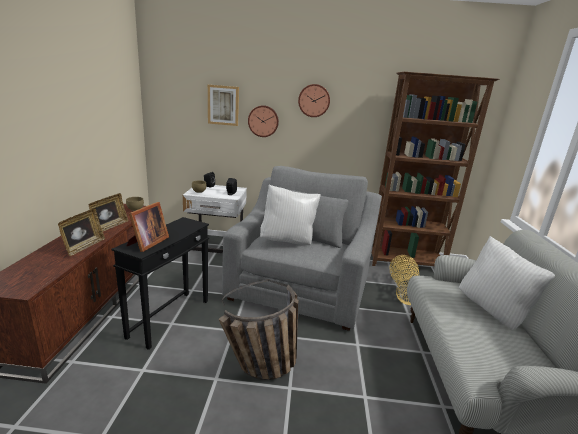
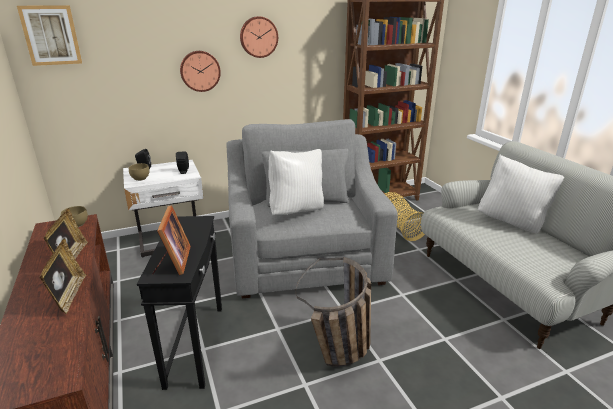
camera: 25 degrees left, 5 degrees up
(223, 105) = (142, 57): picture -> picture (51, 35)

